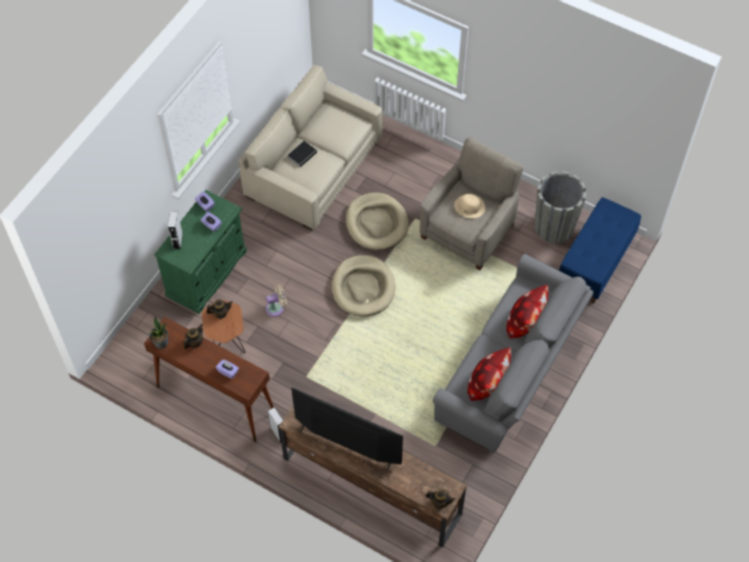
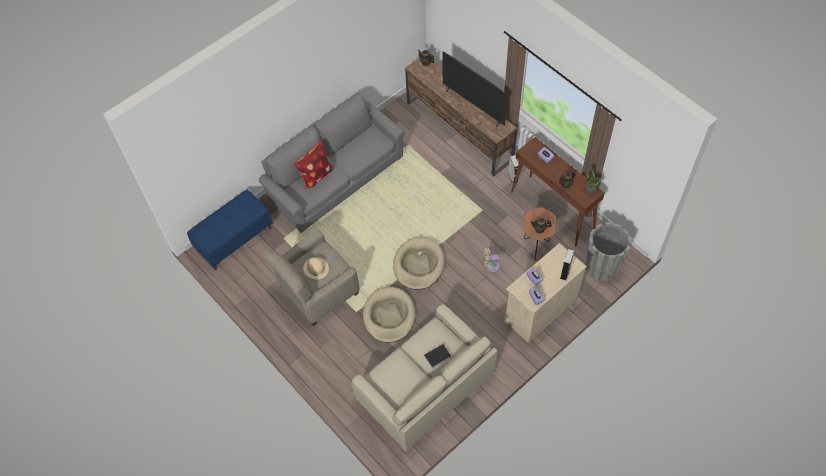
camera: 160 degrees left, 0 degrees up
(207, 273) = (540, 309): green cabinet -> beige cabinet
(488, 384) = (361, 142): pillow -> none
(554, 227) = (250, 275): grey planter -> grey planter (602, 267)

